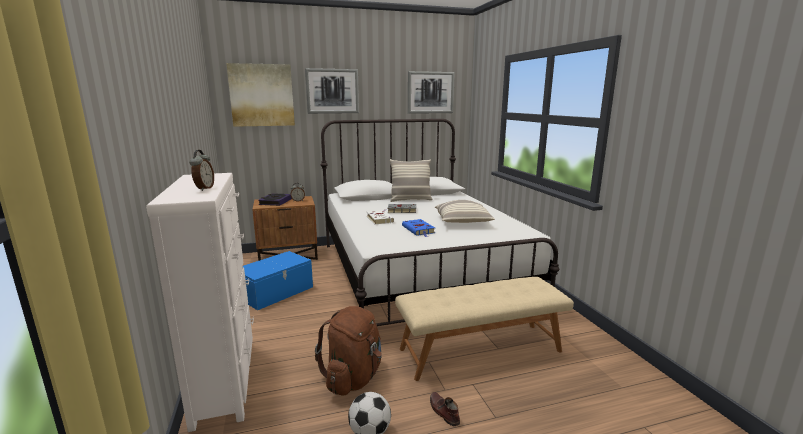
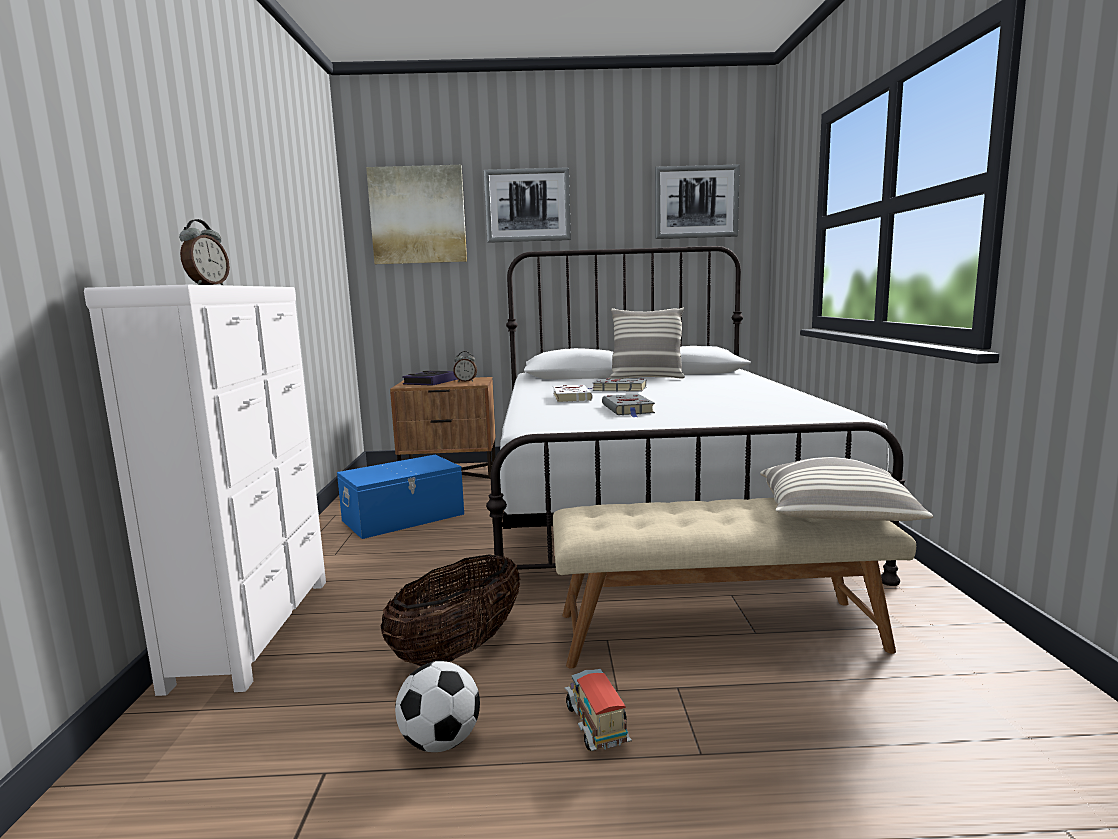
camera: 15 degrees right, 5 degrees down
(353, 378) = (459, 650): brown backpack -> basket
(419, 230) = (628, 409): blue book -> grey book
(443, 412) = (596, 728): brown shoe -> toy truck
(463, 222) = (719, 402): pillow -> pillow (836, 517)

